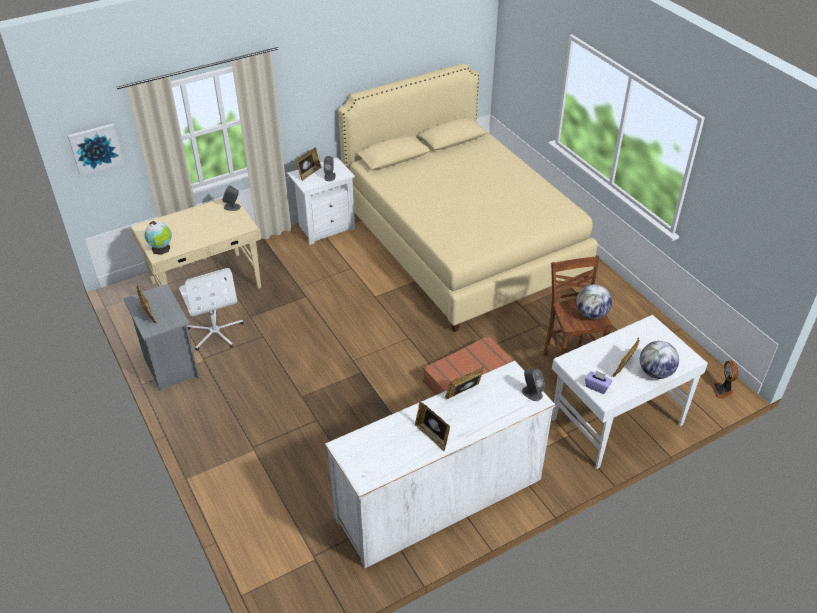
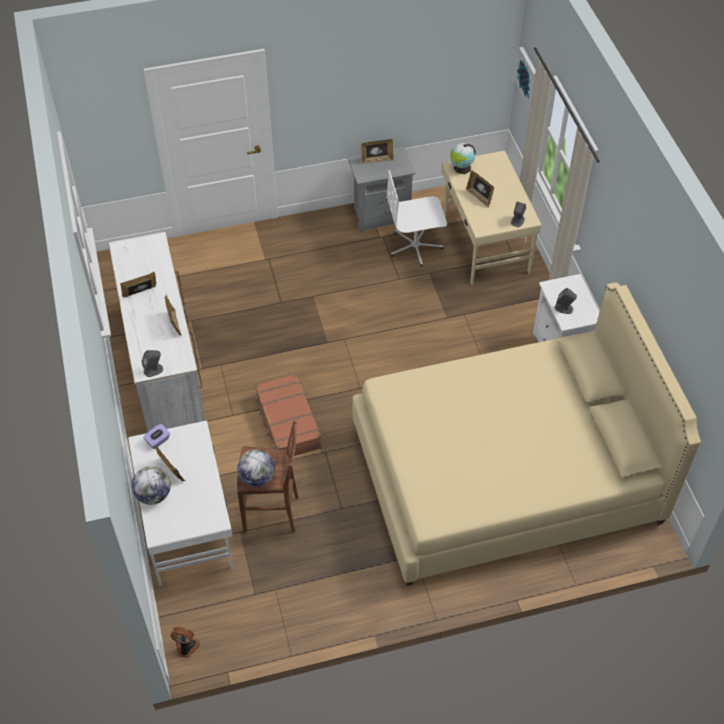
camera: 105 degrees right, 10 degrees up
(309, 173) = (574, 291): picture frame -> picture frame (479, 197)

